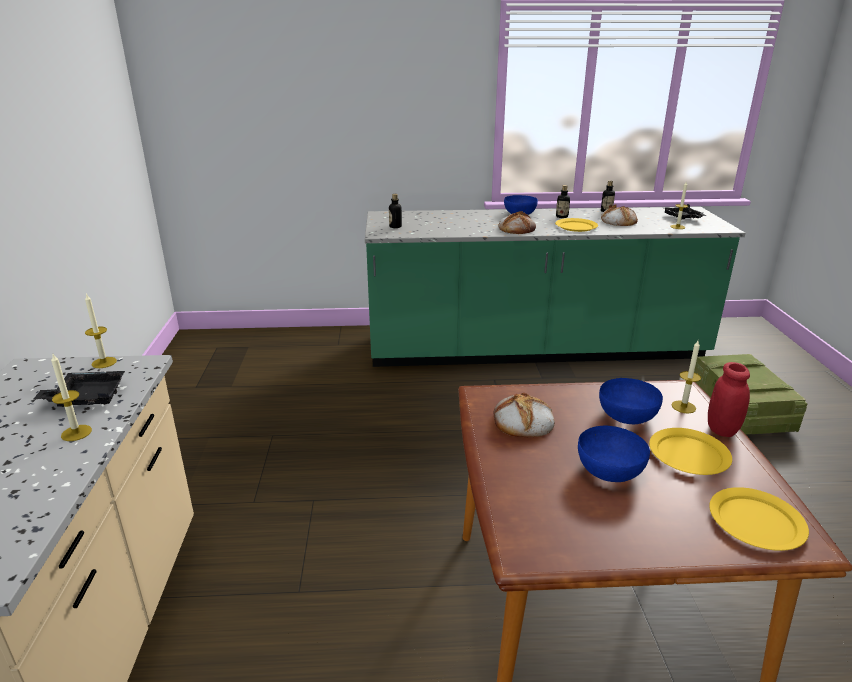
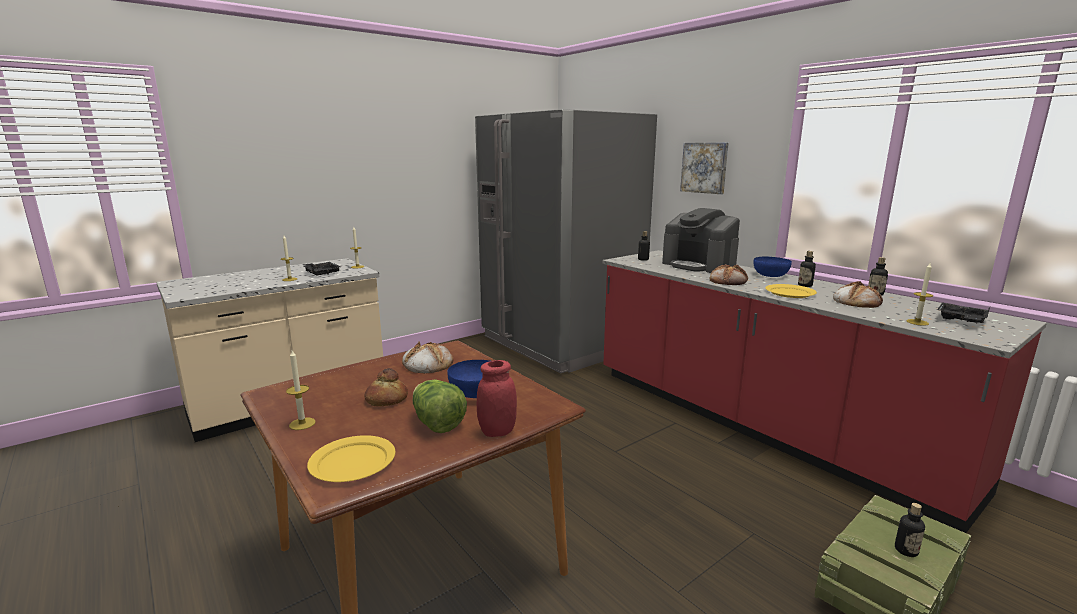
camera: 55 degrees right, 10 degrees down
(258, 359) = (560, 343): none -> grey fridge
(401, 109) = (705, 167): none -> picture
(452, 219) = (699, 265): none -> coffee machine
(535, 350) = (758, 425): green counter -> red counter
(610, 470) = (386, 400): blue bowl -> bread
(683, 407) = (520, 410): candle -> candle (302, 424)
(689, 454) = (437, 423): yellow plate -> lettuce
(756, 378) = (906, 550): none -> bottle

